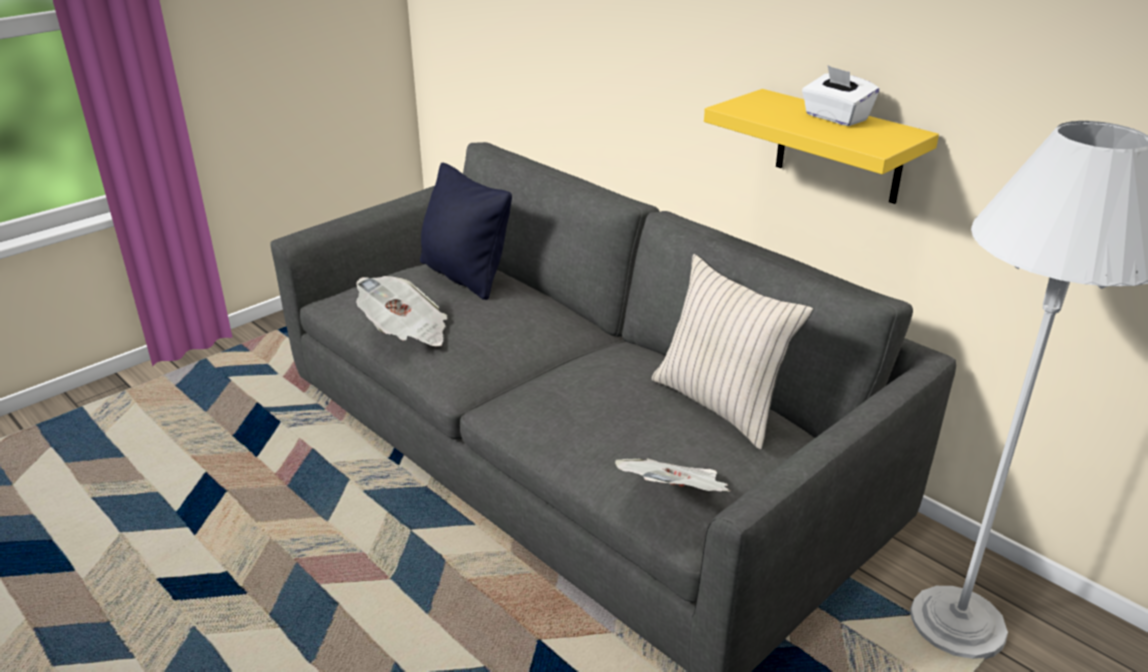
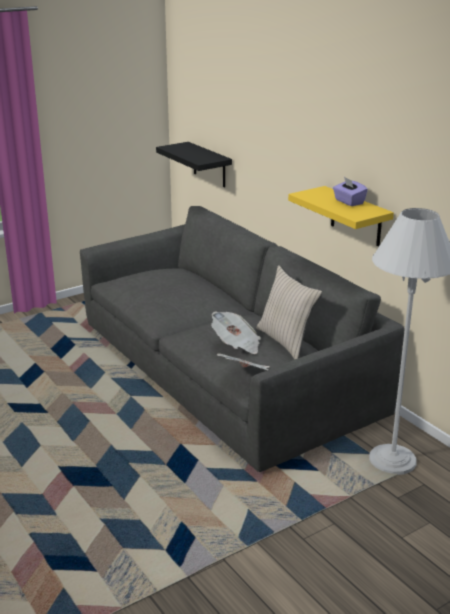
camera: 10 degrees right, 5 degrees down
(406, 332) = (140, 298): newspaper -> newspaper (236, 345)
(465, 276) = (178, 275): black pillow -> none
(496, 65) = (209, 165): none -> black shelf
(835, 118) = (348, 202): white tissue box -> purple tissue box

